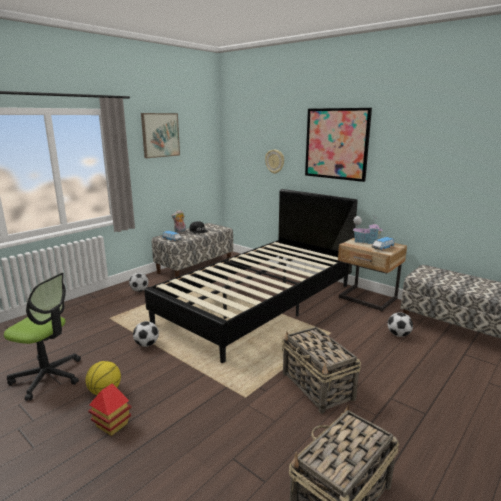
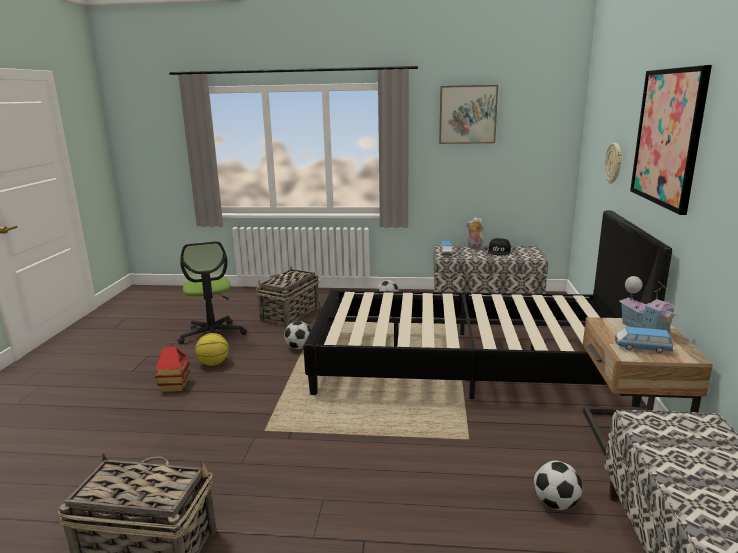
camera: 55 degrees right, 0 degrees up
(318, 387) = (329, 470): basket -> basket (290, 314)

